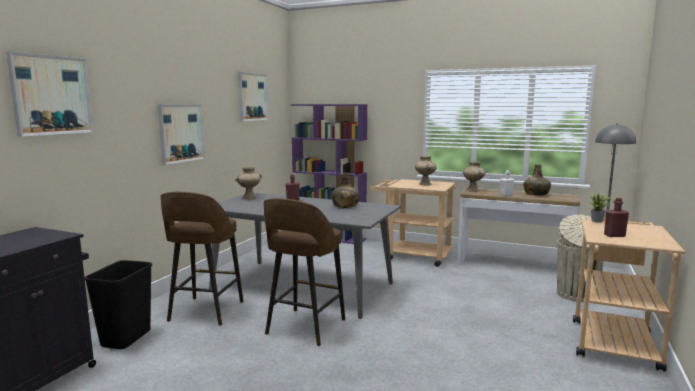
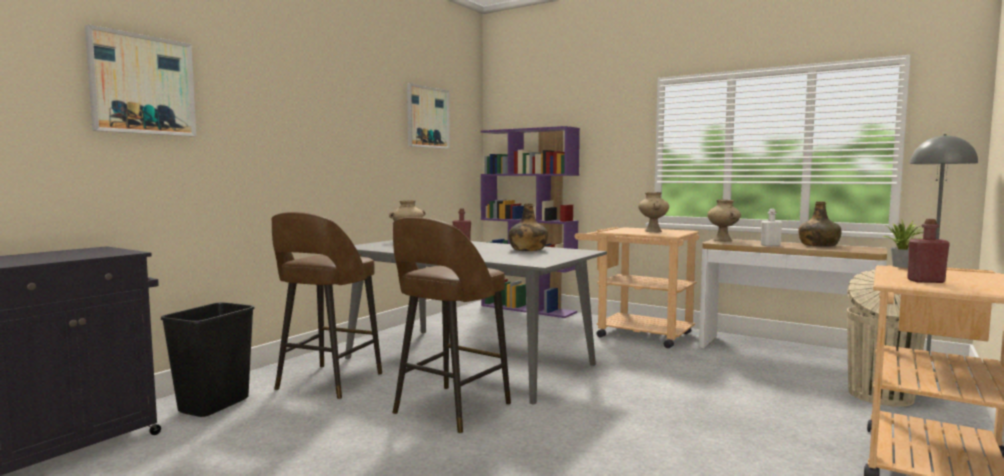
camera: 10 degrees right, 5 degrees down
(181, 133) = (322, 152): picture -> none

